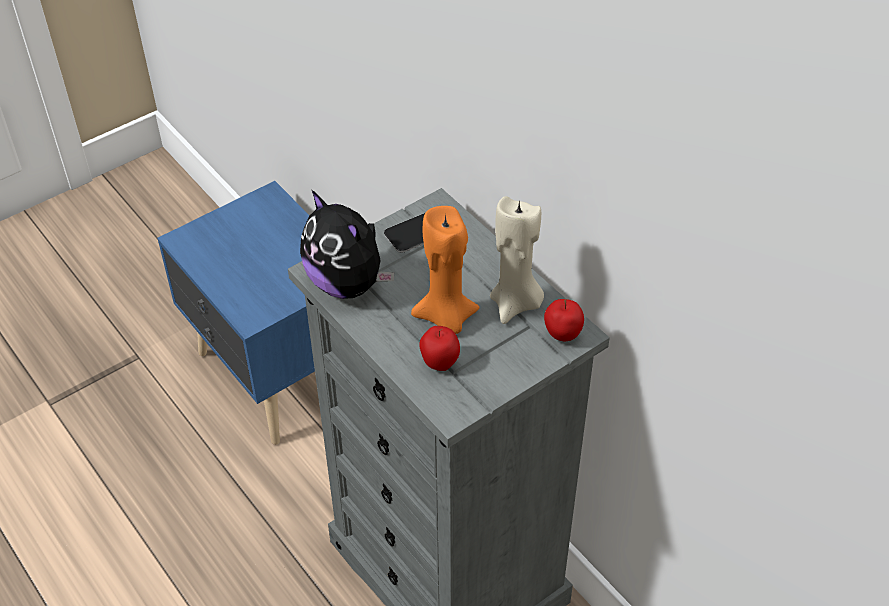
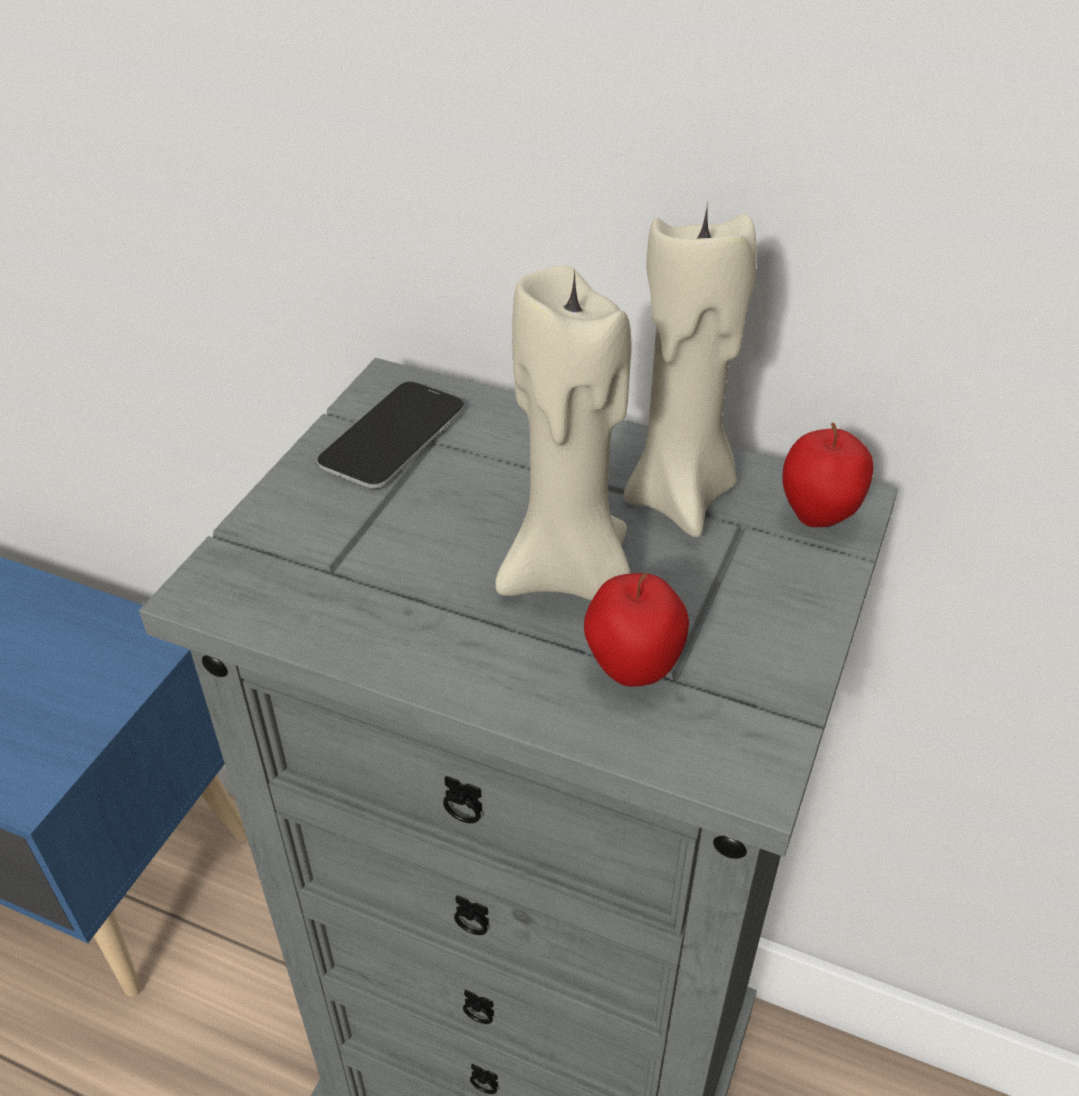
camera: 30 degrees left, 5 degrees down
(348, 283) = (304, 587): plush toy -> none
(446, 318) = (570, 575): orange candle -> beige candle

